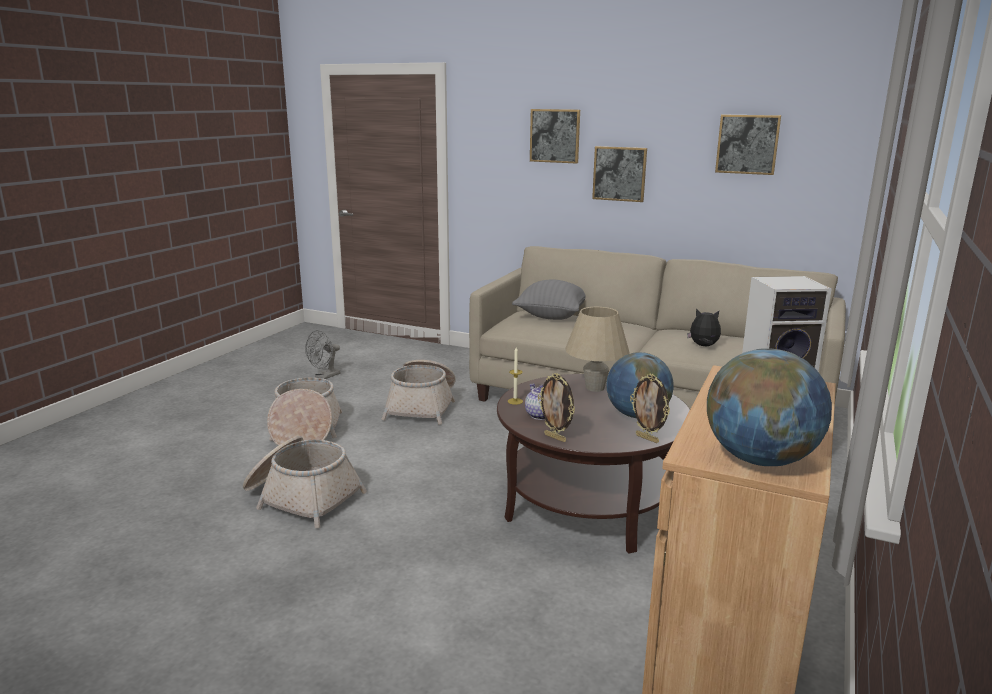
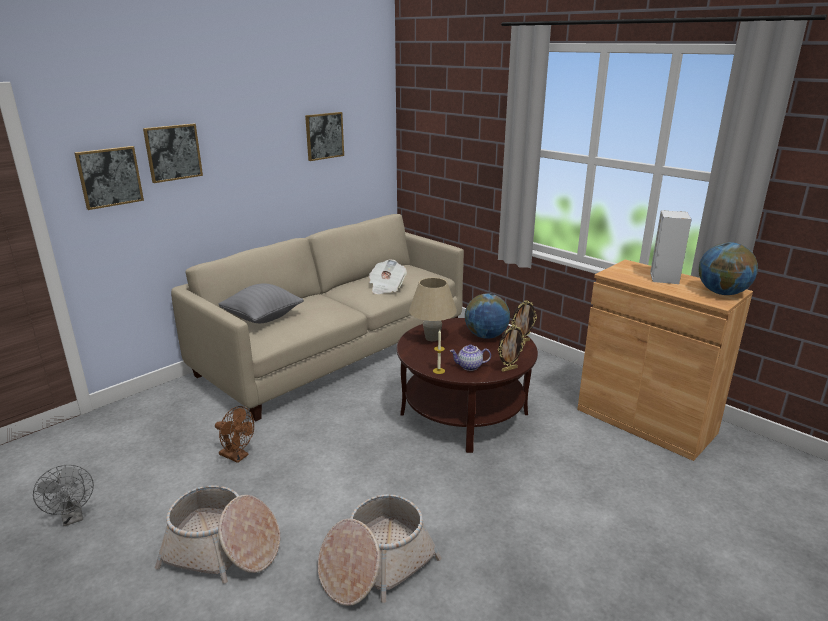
camera: 70 degrees left, 5 degrees up
(422, 406) = (237, 456): basket -> brown fan
(619, 173) = (239, 177): picture -> picture (109, 177)
(703, 346) = (386, 287): plush toy -> newspaper

